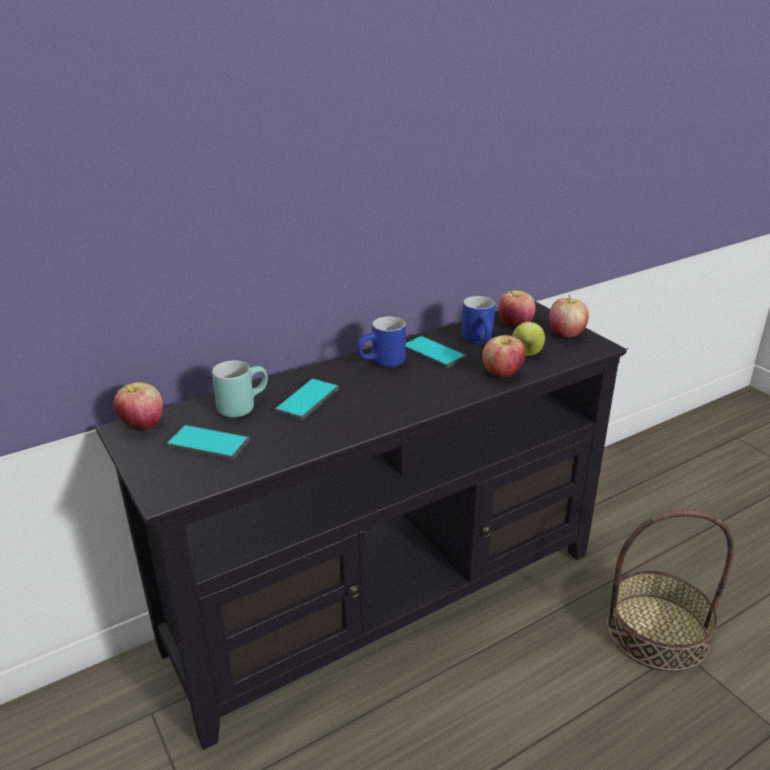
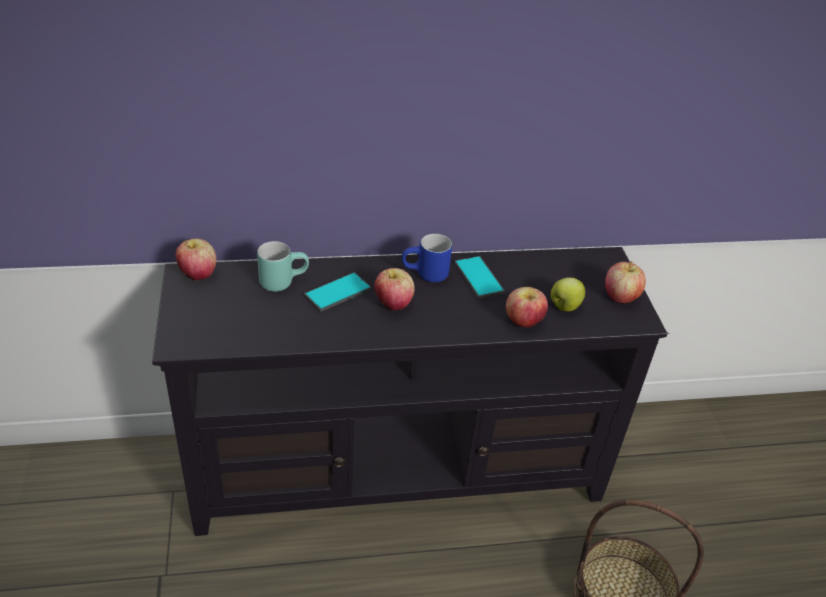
camera: 20 degrees right, 10 degrees up
(208, 443) = (235, 309): phone -> none
(481, 342) = (532, 280): blue mug -> none
(515, 325) = (578, 271): apple -> apple (393, 304)

